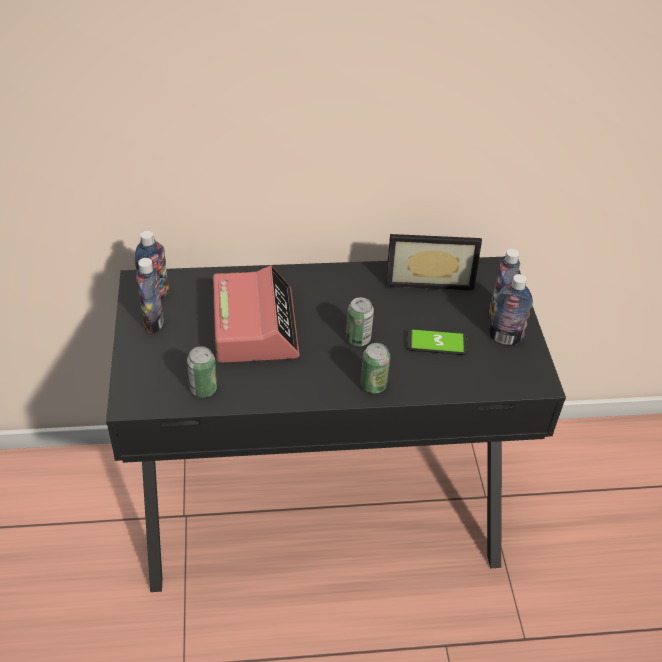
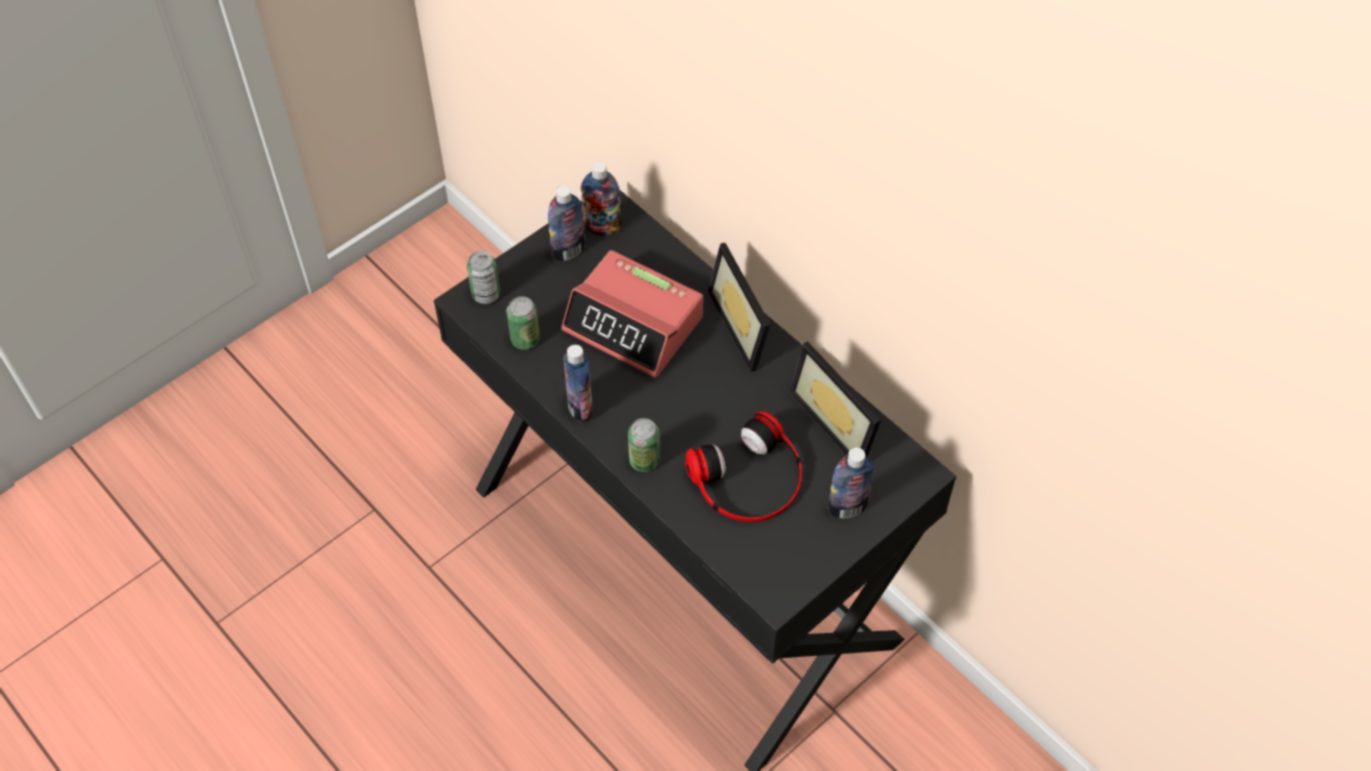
camera: 55 degrees right, 10 degrees up
(254, 326) = (634, 324): alarm clock -> alarm clock turned 75 degrees clockwise
(314, 275) = (747, 324): none -> picture frame
(358, 339) = (693, 413): can -> can (486, 294)
(436, 343) = (749, 479): phone -> headphones
(504, 338) = (813, 533): bottle -> bottle (580, 407)

